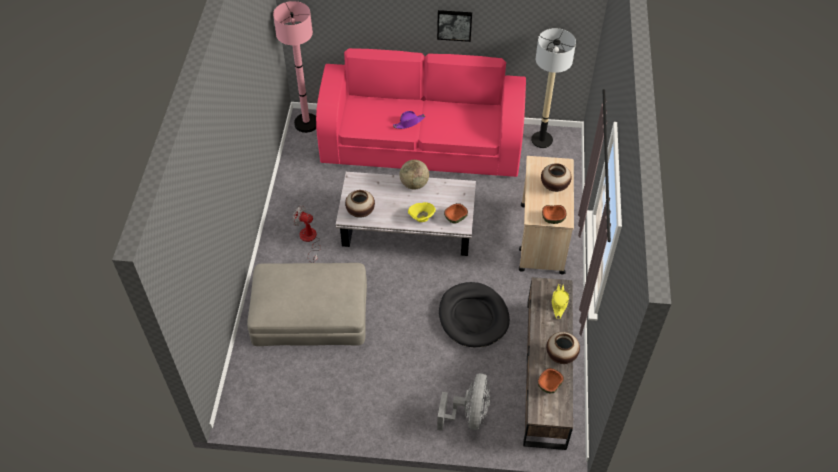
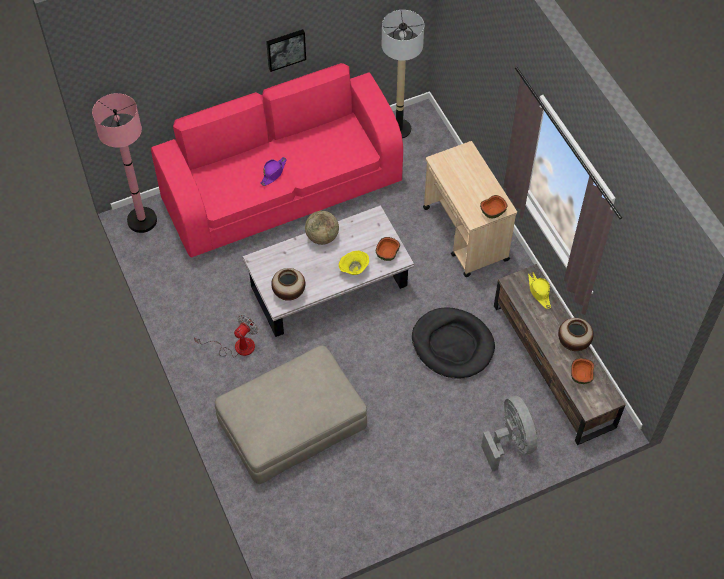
camera: 30 degrees left, 5 degrees up
(309, 240) = (237, 347): fan -> fan turned 135 degrees clockwise
(554, 186) = (472, 178): vase -> none

